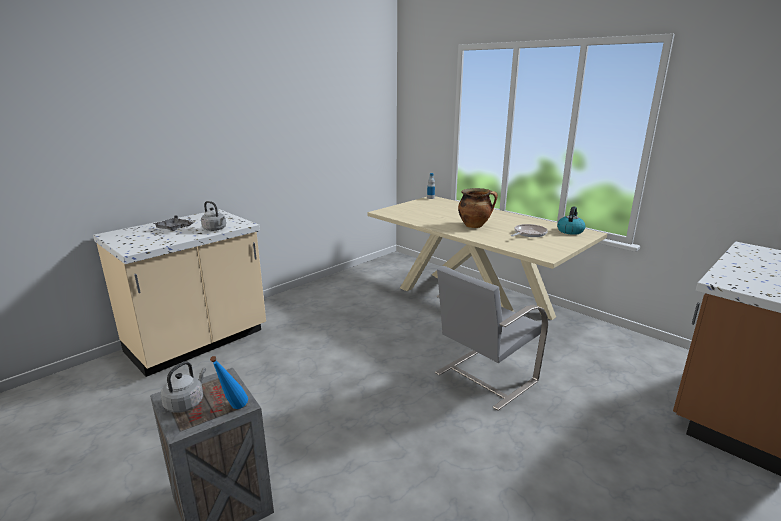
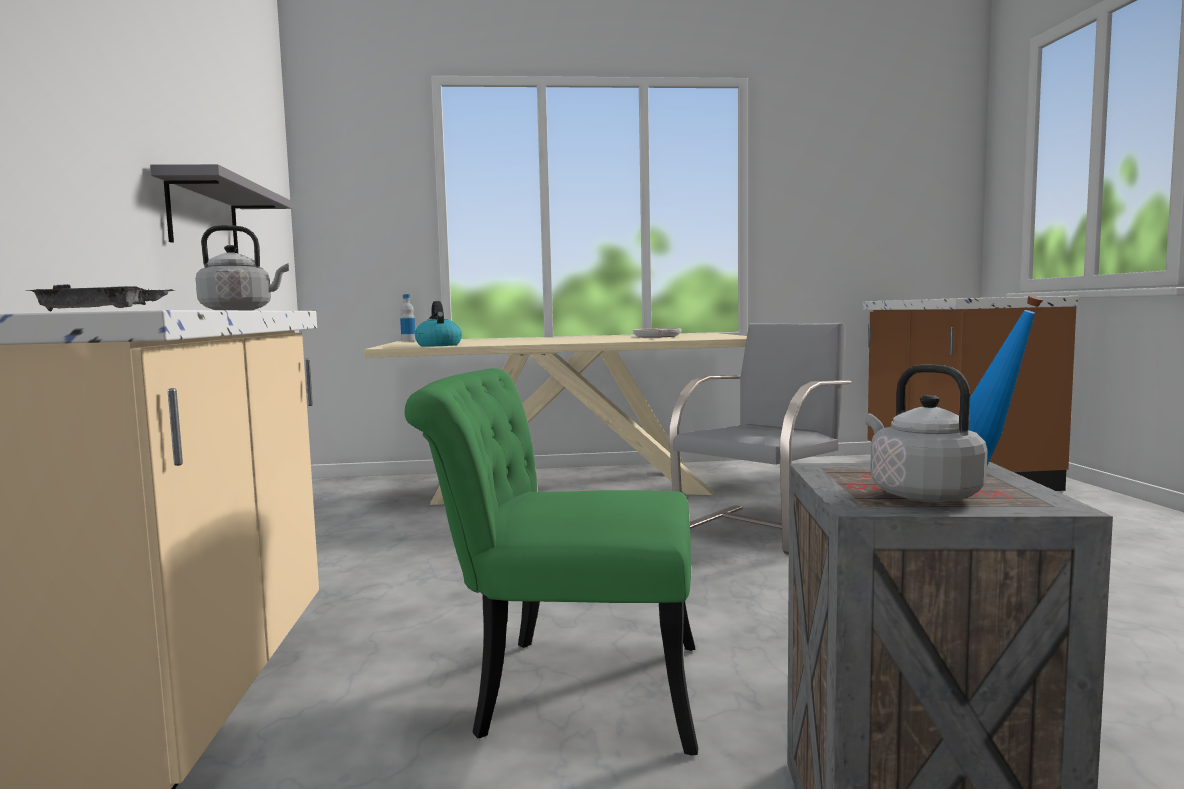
camera: 50 degrees left, 15 degrees down
(262, 398) = (565, 689): none -> green chair
(304, 150) = (203, 217): none -> grey shelf
(475, 226) = (575, 340): cooking pot -> none
(484, 377) = (763, 529): grey chair -> grey chair turned 135 degrees counterclockwise
(570, 231) = (682, 334): kettle -> kettle (438, 345)

